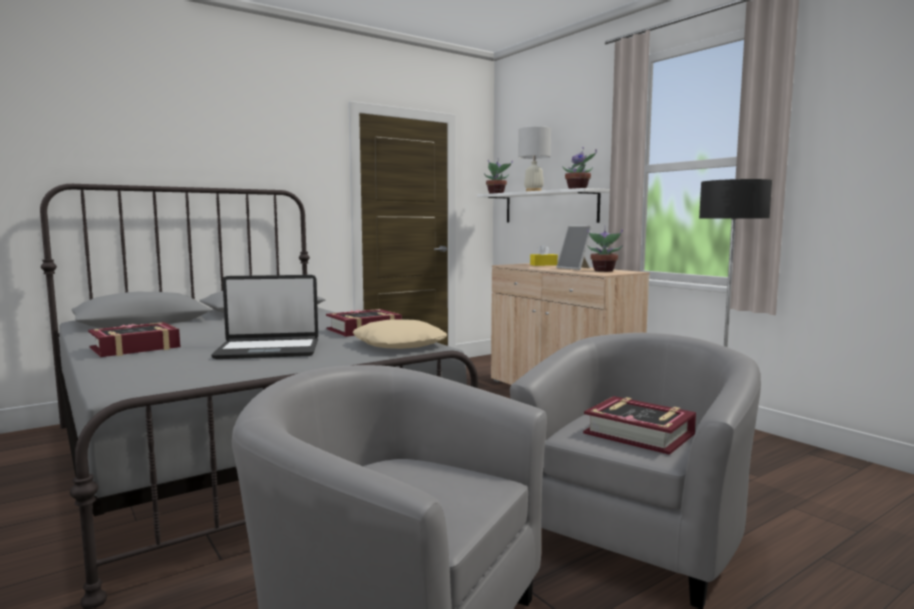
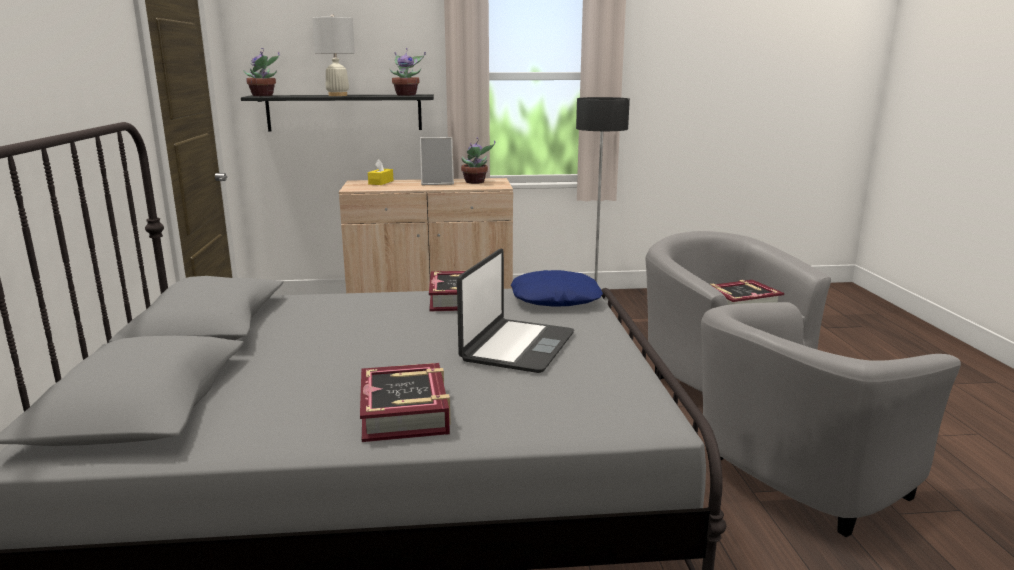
camera: 60 degrees left, 10 degrees up
(400, 344) = (555, 298): beige pillow -> blue pillow
(549, 207) = (344, 112): white shelf -> black shelf

